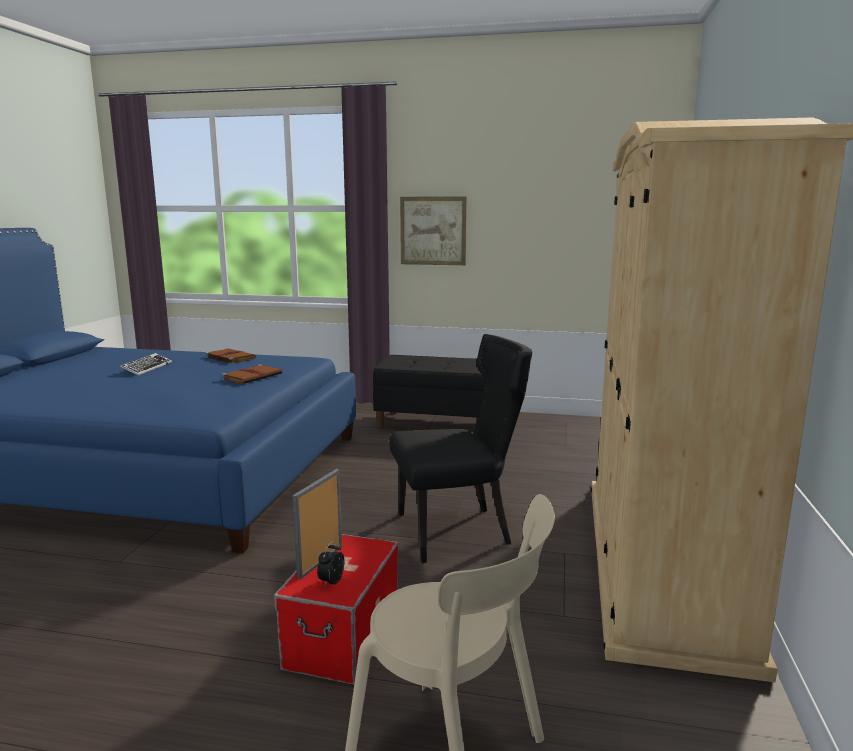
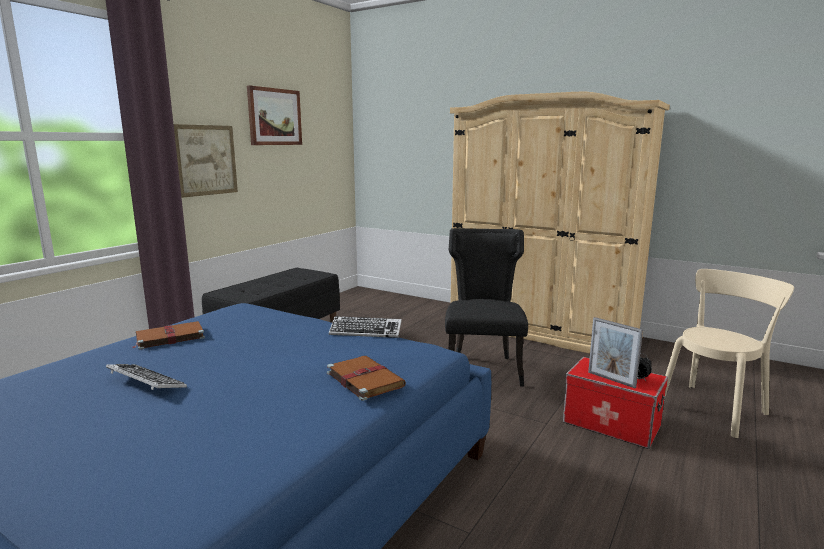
camera: 70 degrees left, 0 degrees up
(253, 376) = (290, 330): brown book -> brown book (364, 379)
(256, 394) = (365, 331): none -> keyboard
(530, 184) = (274, 117): none -> picture

